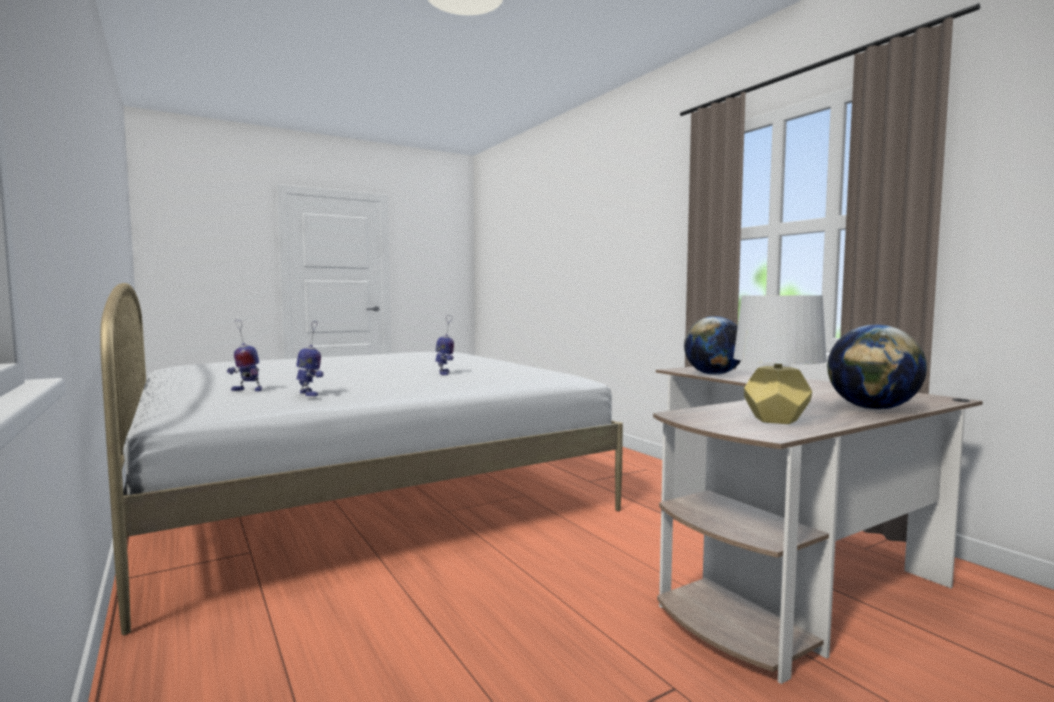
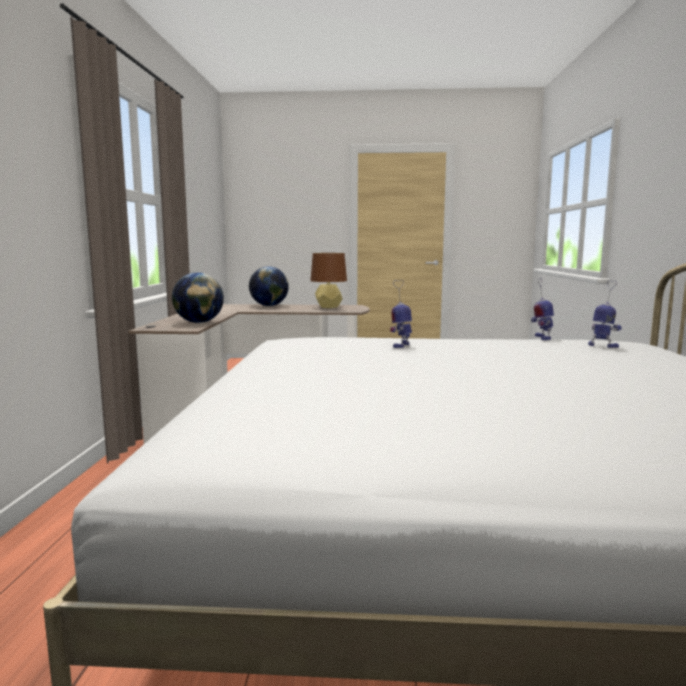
camera: 145 degrees left, 5 degrees up
(775, 420) = (328, 307): grey table lamp -> brown table lamp

